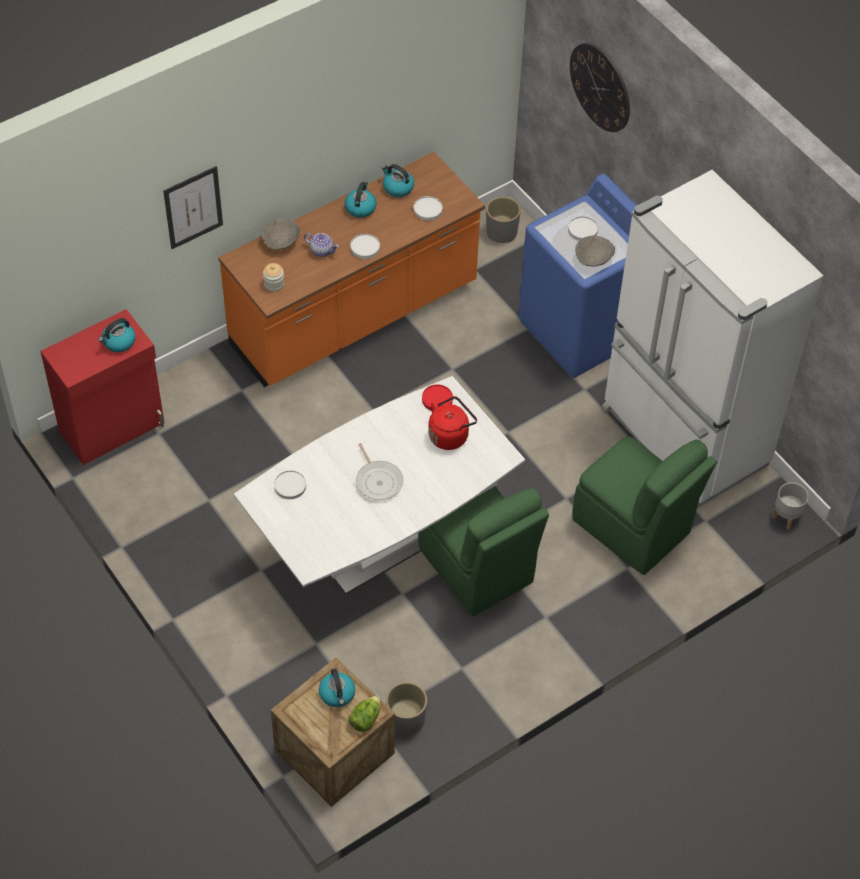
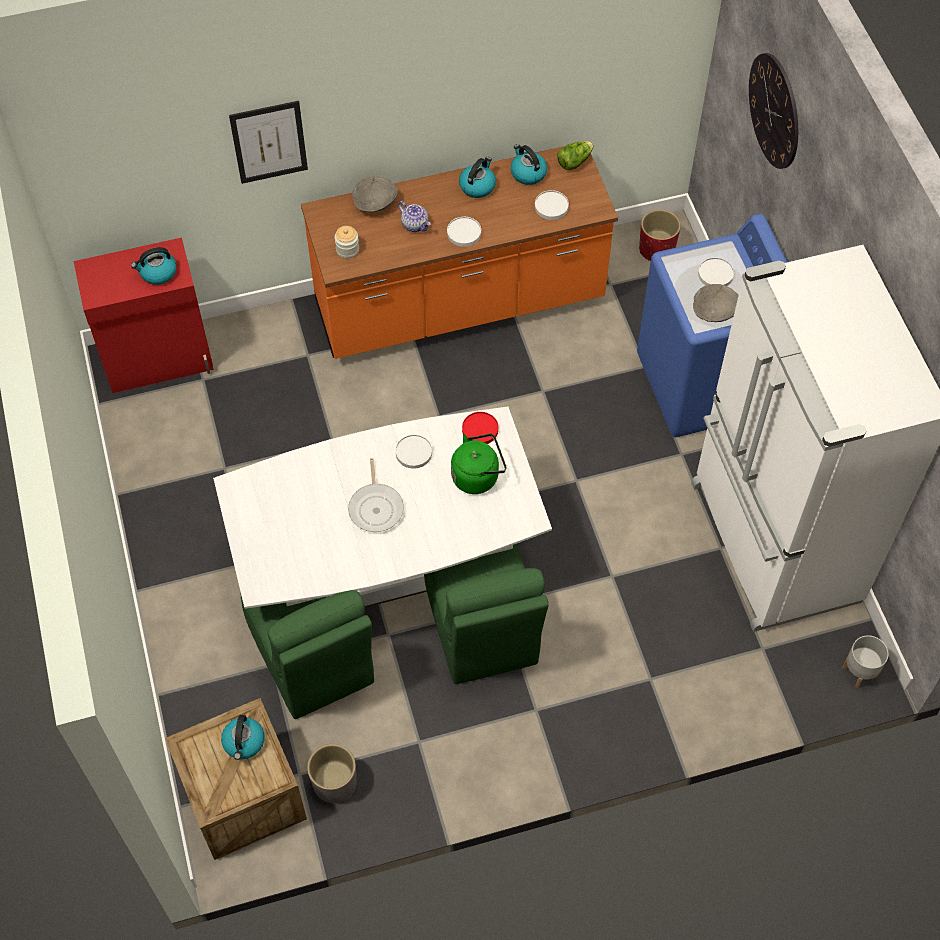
camera: 20 degrees right, 5 degrees up
(290, 486) = (277, 486): white plate -> white plate (413, 453)
(365, 718) = (262, 781): lettuce -> lettuce (574, 161)
(450, 435) = (478, 476): red kettle -> green kettle
(501, 232) = (656, 250): grey planter -> red planter
(633, 528) = (675, 633): green chair -> green chair (312, 658)

